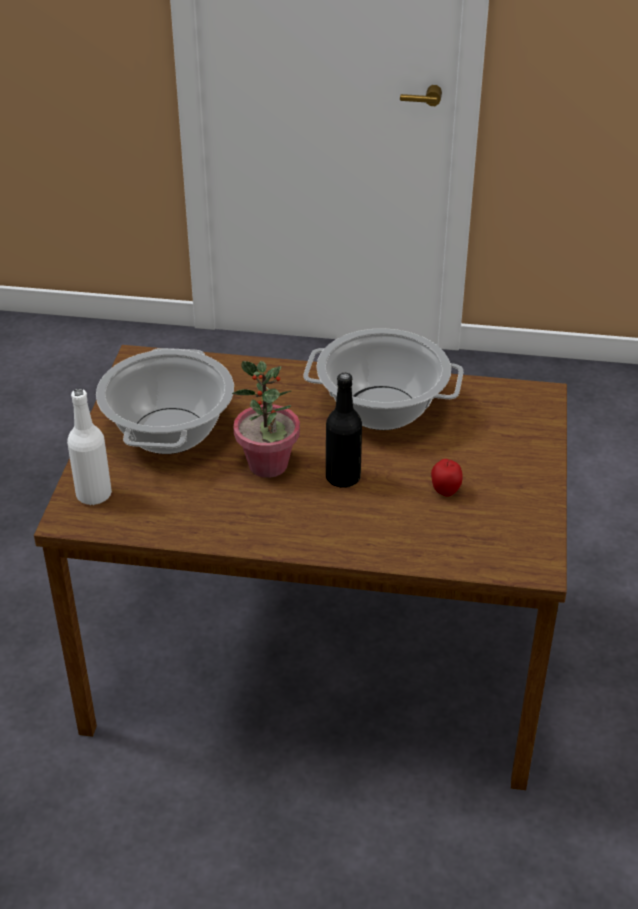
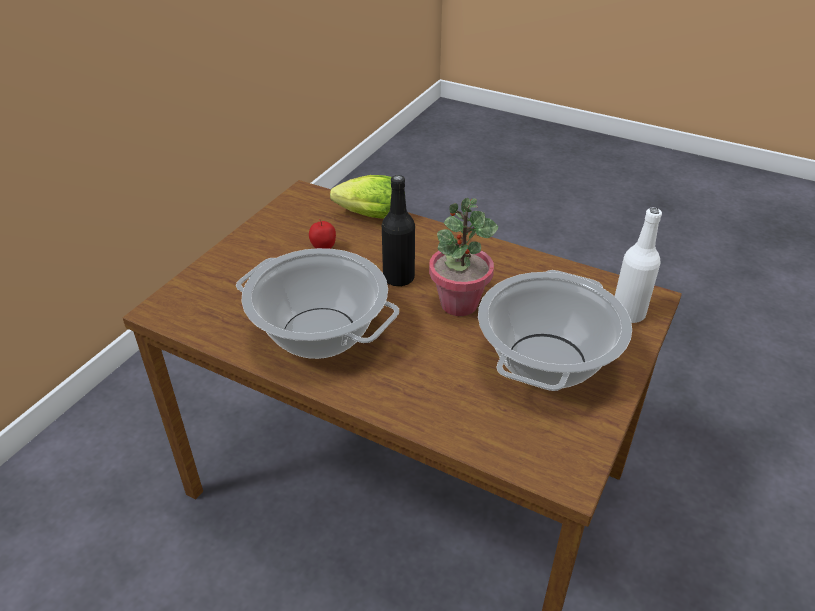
camera: 160 degrees left, 0 degrees up
(429, 550) = (367, 216): none -> lettuce

